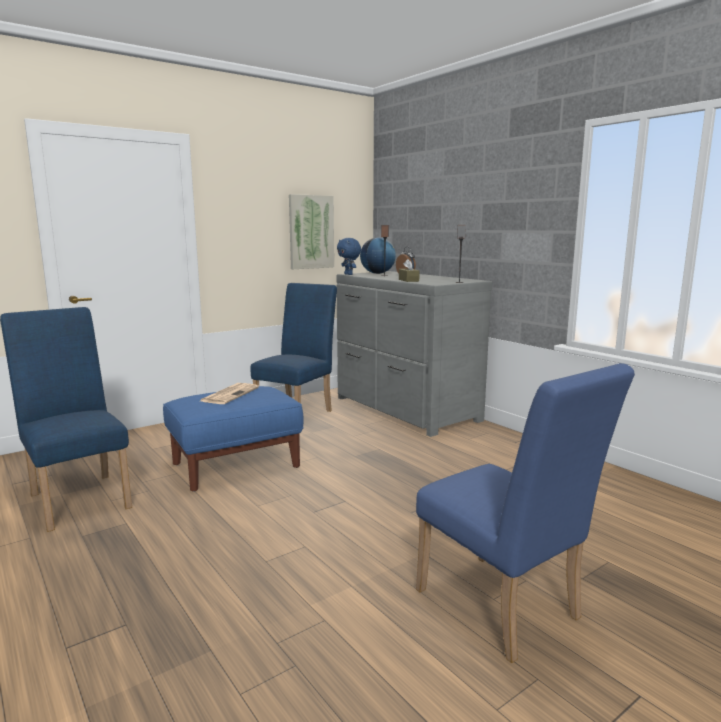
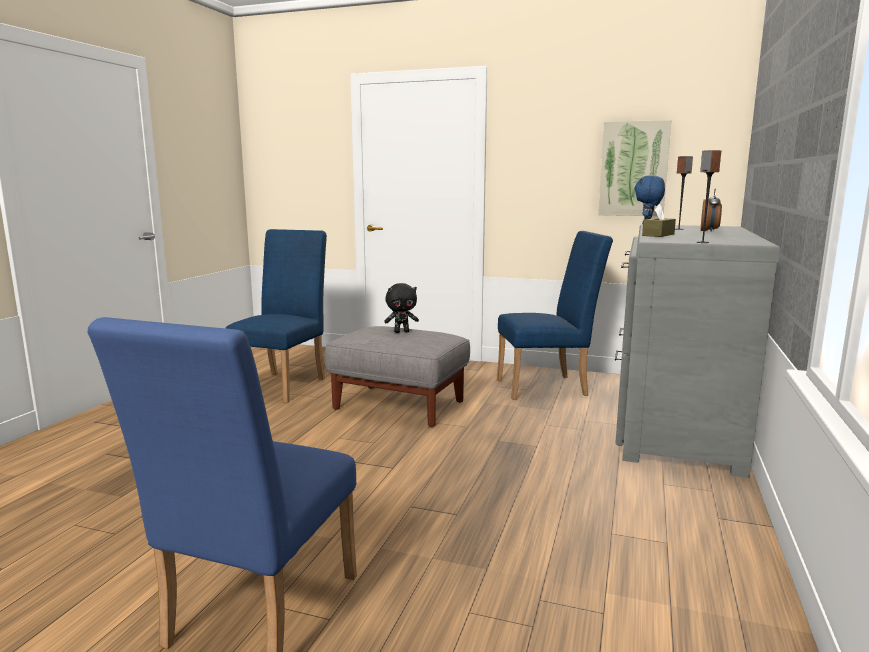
camera: 55 degrees right, 0 degrees up
(230, 394) = (401, 332): newspaper -> black plush toy
(237, 465) = (399, 405): blue ottoman -> grey ottoman
(377, 273) = (693, 227): globe -> none

